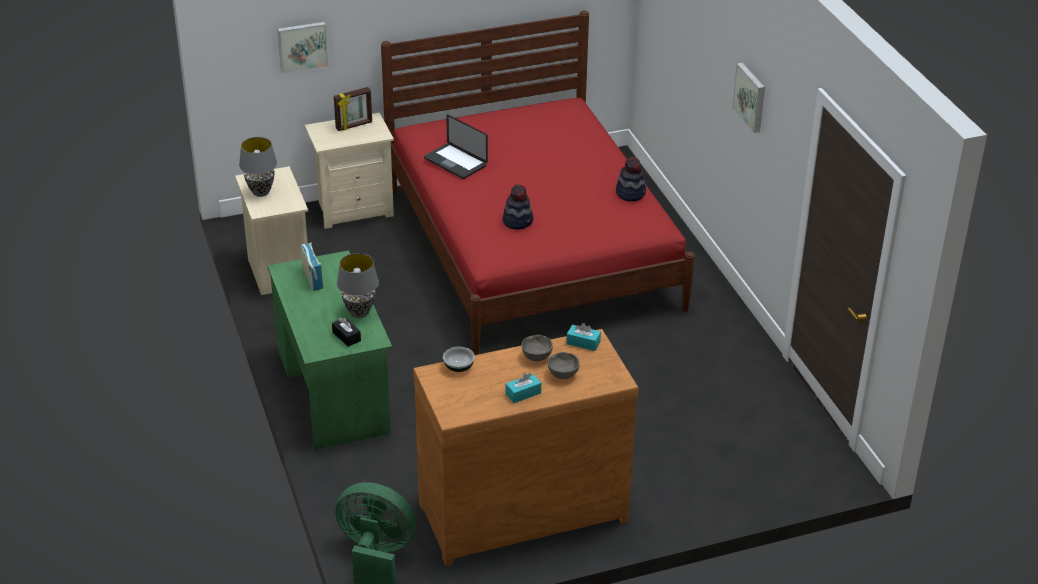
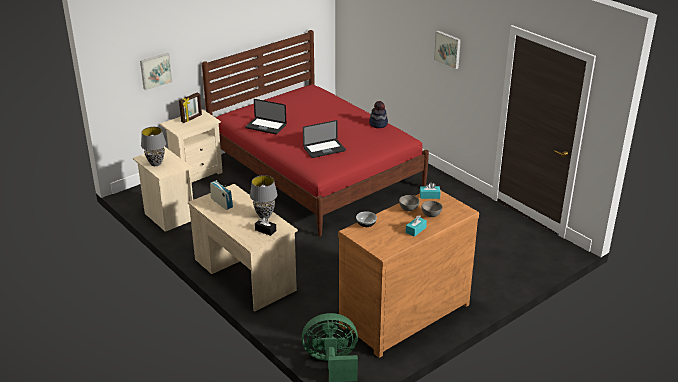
camera: 20 degrees left, 5 degrees down
(332, 390) = (244, 275): green desk -> beige desk
(518, 221) = (324, 149): hat -> laptop

